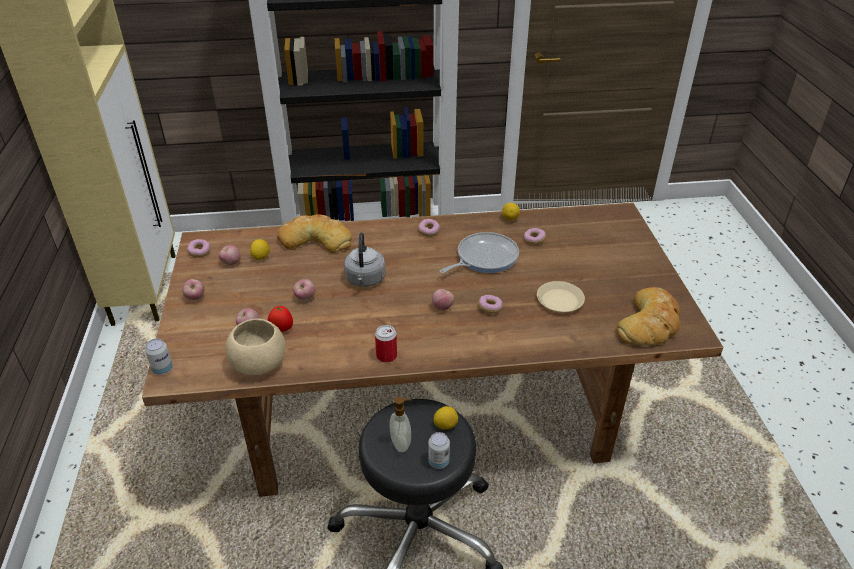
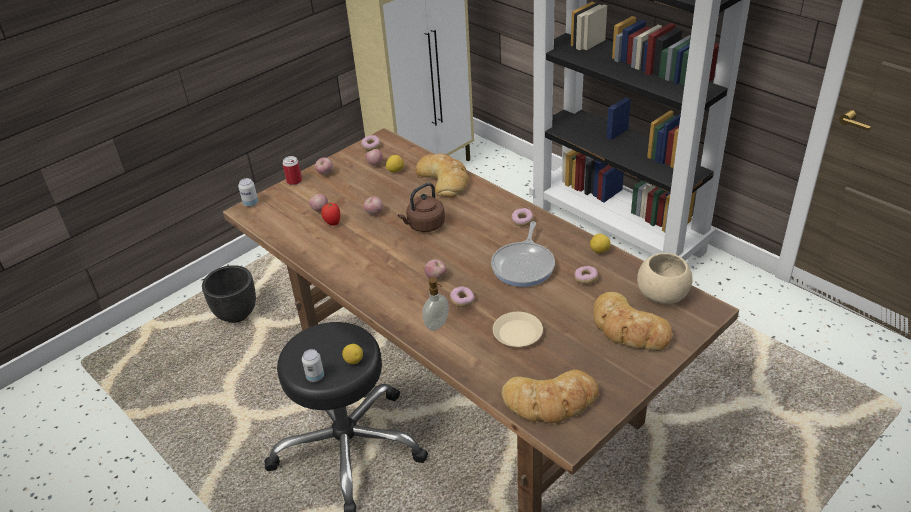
camera: 55 degrees right, 0 degrees up
(137, 531) = (237, 314): none -> black planter
(258, 364) = (290, 234): beige bowl -> beige bowl (662, 294)
(365, 280) = (424, 226): grey kettle -> brown kettle
(386, 356) = (353, 281): can -> can (294, 181)
(401, 443) = (316, 349): soap dispenser -> soap dispenser (437, 325)
(484, 258) = (524, 265): frying pan -> frying pan turned 90 degrees clockwise
(607, 251) = (628, 329): none -> bread

